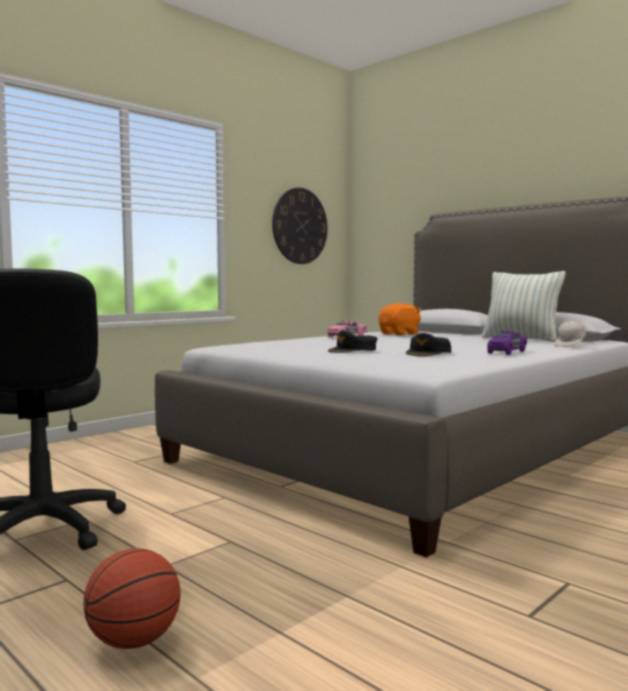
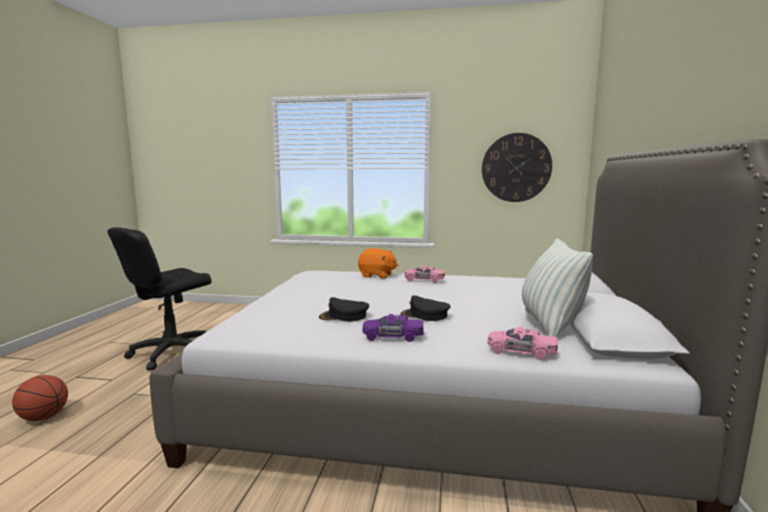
camera: 55 degrees right, 5 degrees up
(353, 350) = (329, 297): black cap -> black cap (424, 315)
(400, 334) = (491, 286): orange plush toy -> orange plush toy (377, 275)
(570, 345) = (521, 352): white cap -> pink toy car

